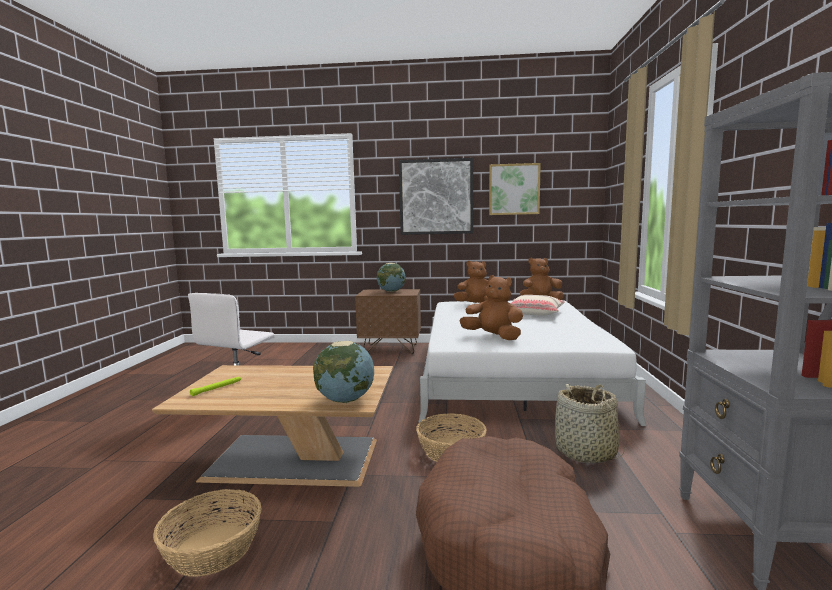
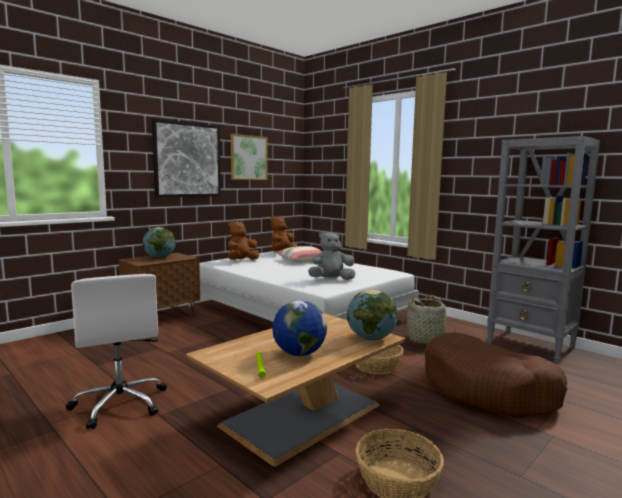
camera: 50 degrees left, 0 degrees up
(261, 390) = (299, 354): none -> globe
(493, 337) = (331, 280): brown plush toy -> grey plush toy

